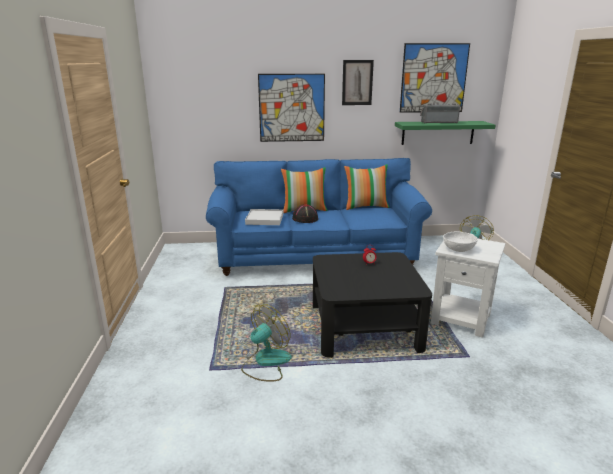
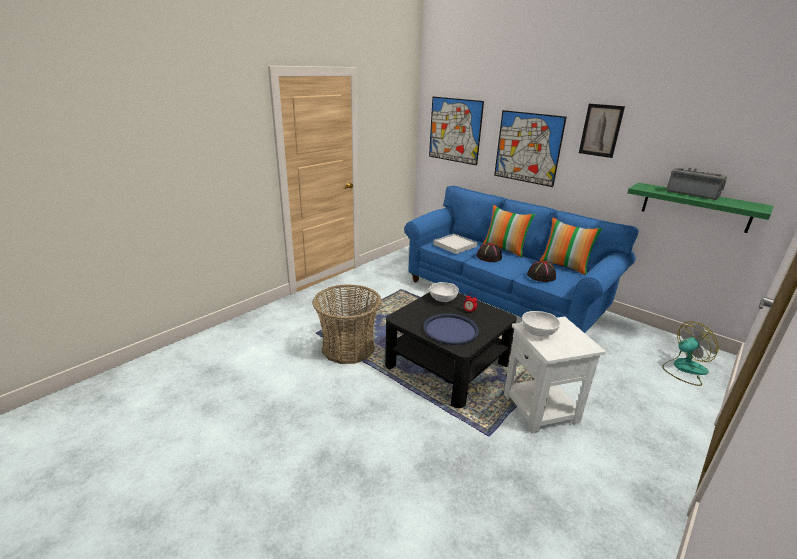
camera: 45 degrees right, 5 degrees up
(266, 362) = (348, 347): fan -> basket
(334, 263) = (443, 299): none -> white bowl
(367, 218) = (541, 276): none -> black hat
(385, 282) = (450, 329): none -> blue tray
(433, 78) = (704, 137): picture -> picture (455, 130)

